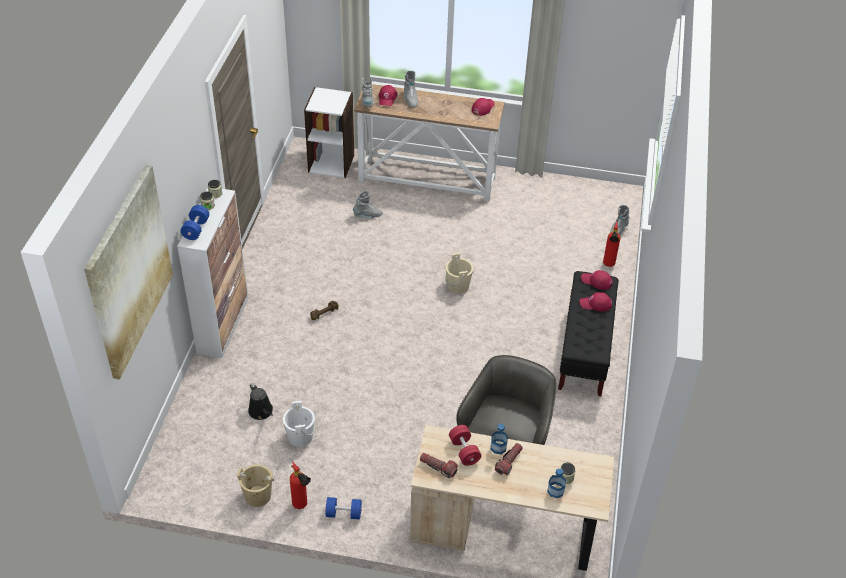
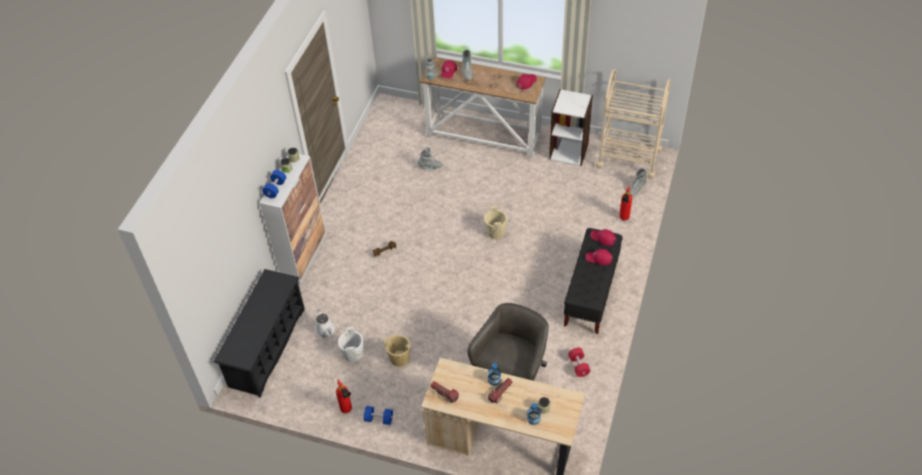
camera: 10 degrees right, 5 degrees up
(129, 271) = (213, 230): picture -> none
(187, 435) = (267, 347): none -> black shoe rack
(258, 496) = (315, 400): beige bucket -> beige bucket (399, 358)
(261, 412) = (326, 332): black watering can -> white watering can
(331, 163) = (407, 118): white bookcase -> white bookcase (569, 151)
(464, 451) = (467, 381): red dumbbell -> red dumbbell (578, 366)
(602, 198) = (628, 158): none -> beige cart

